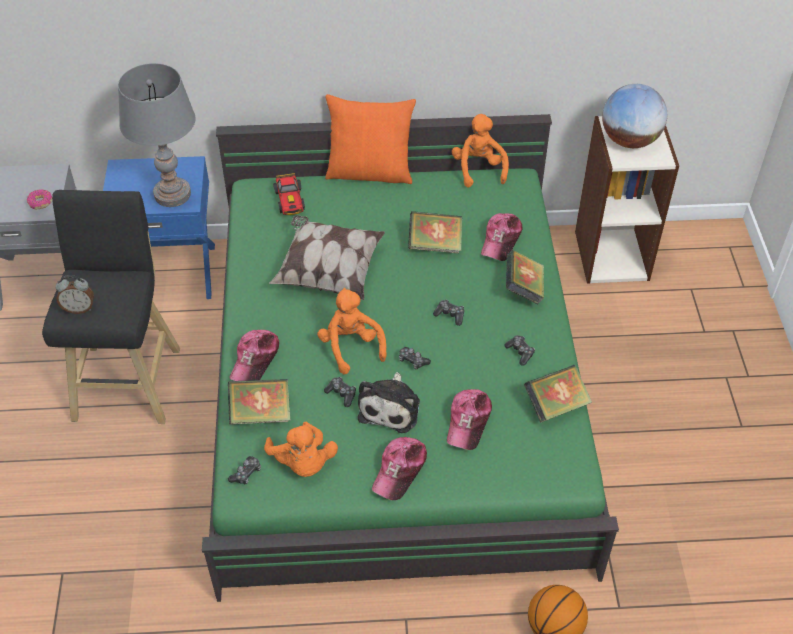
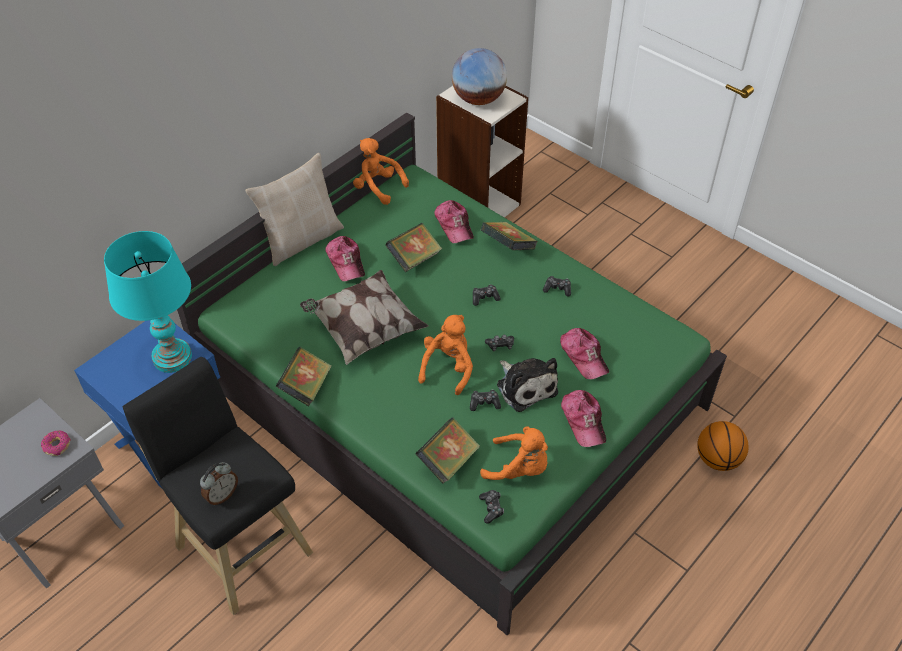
camera: 45 degrees left, 0 degrees up
(172, 194) = (172, 357): grey table lamp -> turquoise table lamp
(255, 360) = (394, 429): cap -> cap (346, 262)
(290, 202) = (269, 301): toy car -> none
(351, 346) = (448, 367): orange plush toy -> orange plush toy turned 90 degrees clockwise
(370, 172) = (302, 239): orange pillow -> beige pillow
(556, 405) = (618, 305): book -> book (306, 387)

